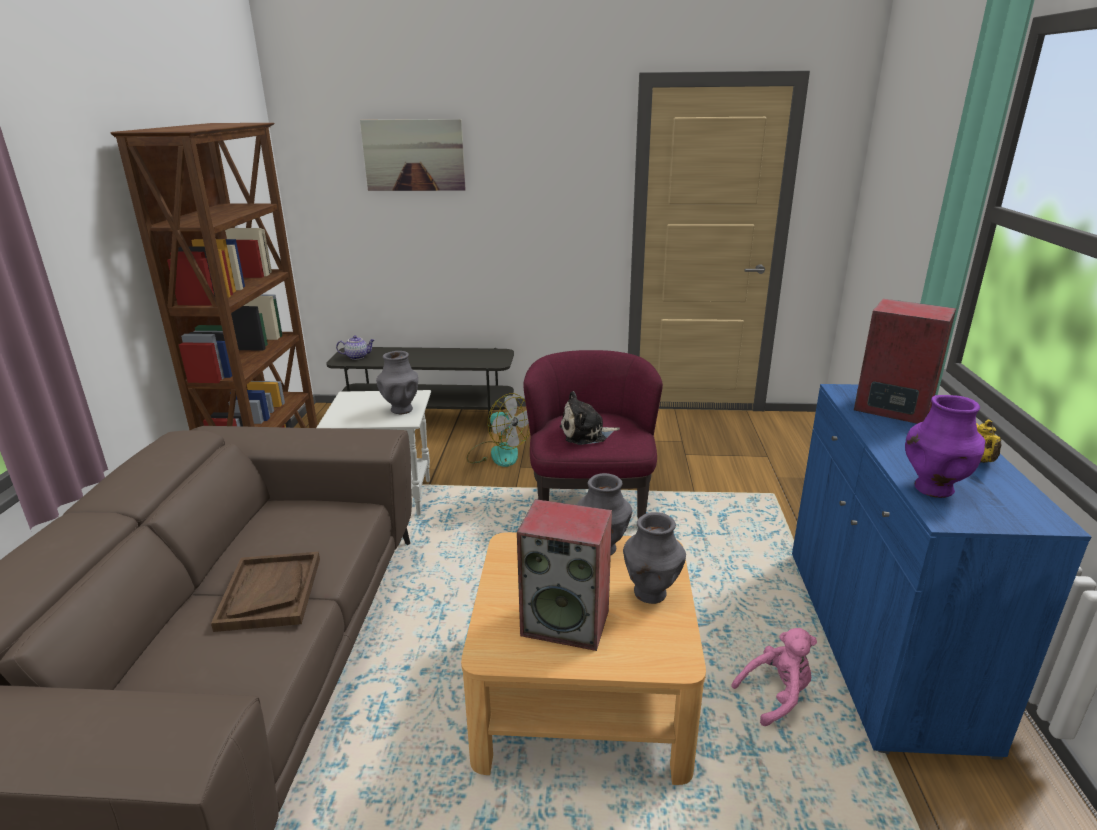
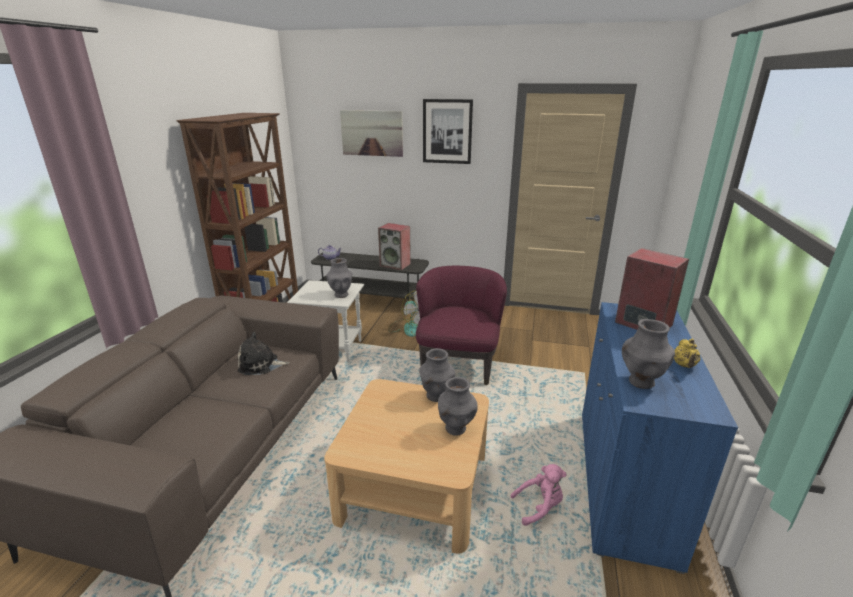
camera: 10 degrees right, 0 degrees up
(270, 593) = (231, 399): brown tray -> none
(534, 149) = (447, 131): none -> picture
(567, 622) = (396, 440): speaker -> speaker (395, 265)
(586, 434) = (454, 320): plush toy -> plush toy (261, 365)
(933, 489) = (641, 382): purple vase -> grey vase

